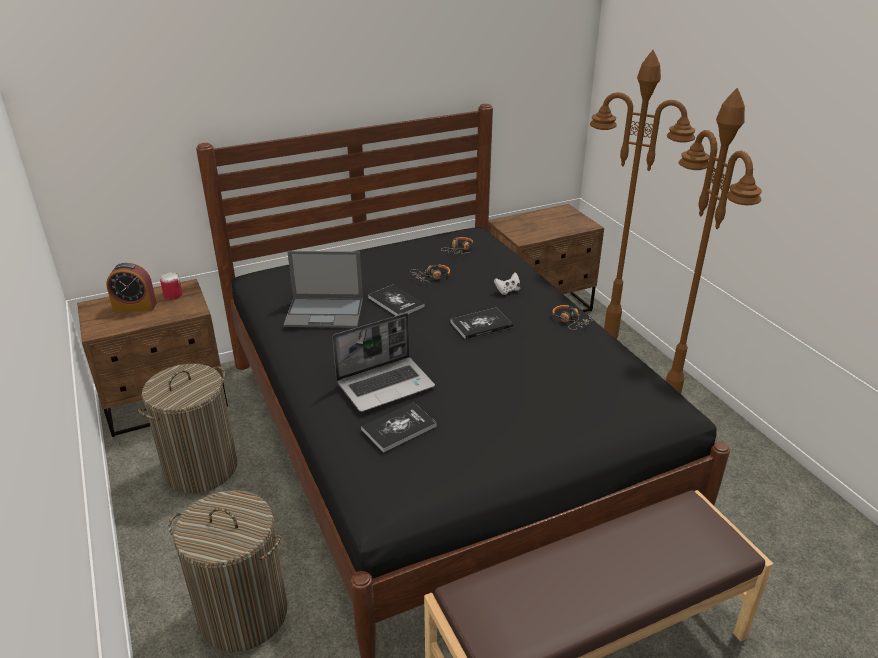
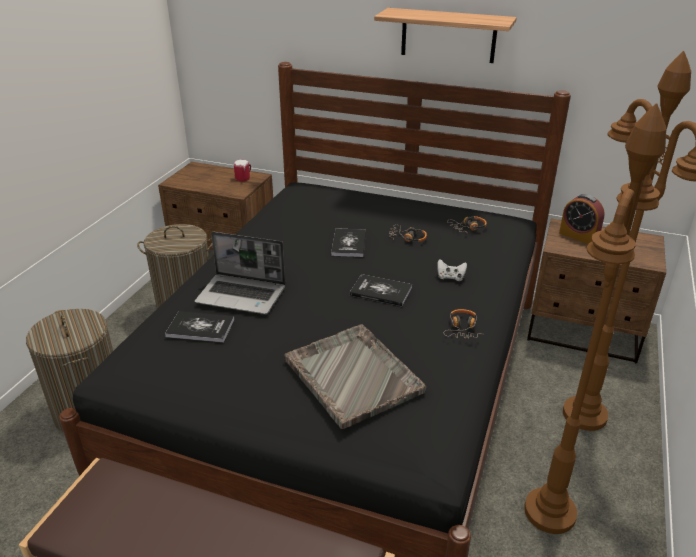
camera: 45 degrees right, 0 degrees up
(135, 307) = (213, 176): alarm clock -> alarm clock (578, 236)
(325, 312) = (292, 228): laptop -> none
(374, 76) = (448, 35): none -> shelf
(561, 389) = (352, 375): none -> grey tray

